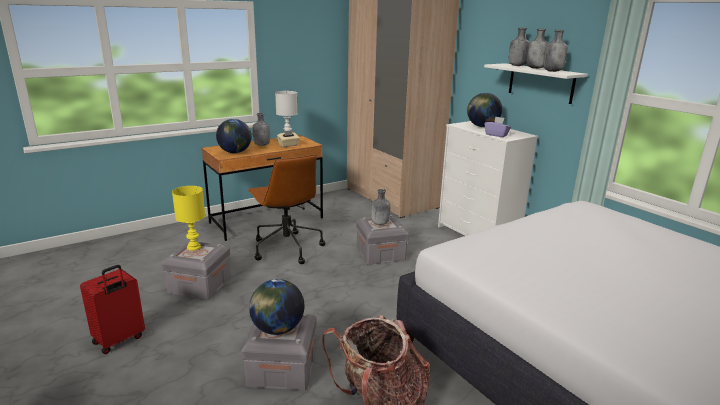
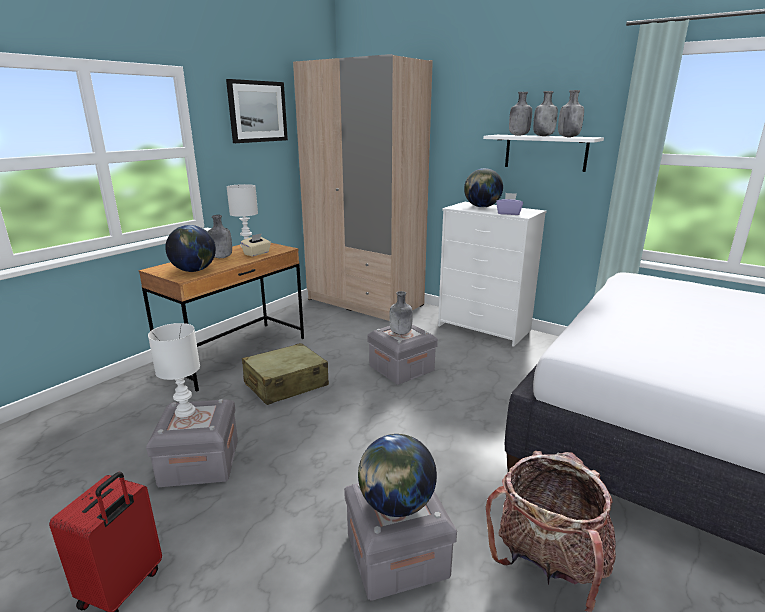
camera: 20 degrees left, 0 degrees up
(193, 247) = (184, 412): yellow table lamp -> white table lamp
(286, 248) = (285, 384): brown office chair -> beige suitcase
(313, 34) = (257, 111): none -> picture

